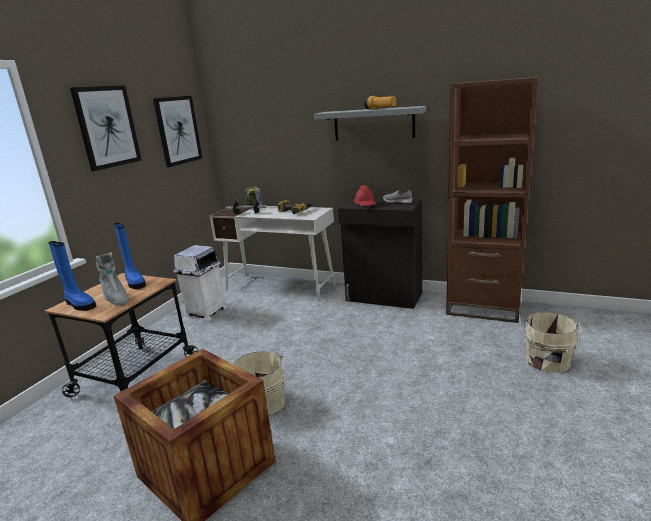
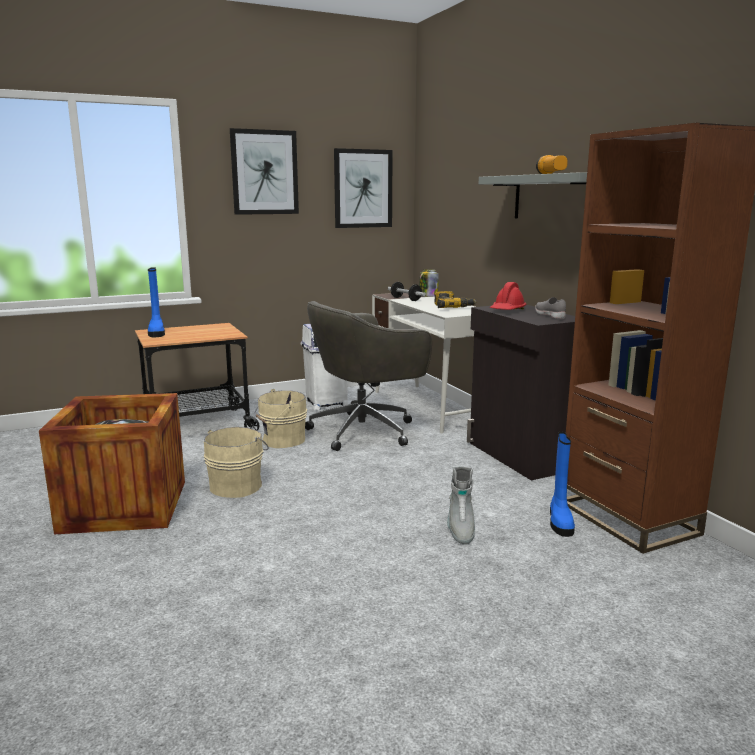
camera: 40 degrees right, 5 degrees down
(115, 299) = (182, 336): grey boot -> grey boot (460, 529)
(134, 282) = (218, 330): blue boot -> blue boot (559, 521)
(272, 320) = (365, 431): none -> grey office chair
(547, 361) = (586, 607): beige bucket -> beige bucket (281, 440)

